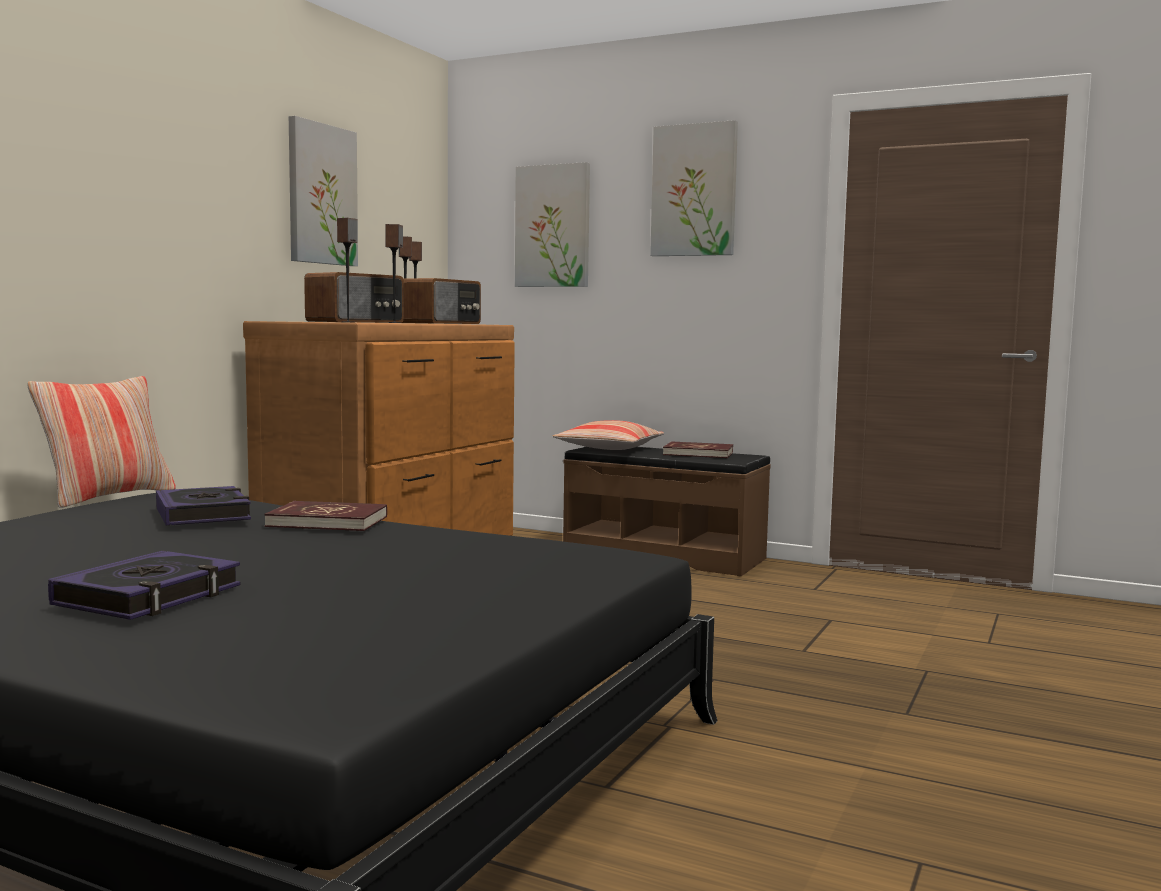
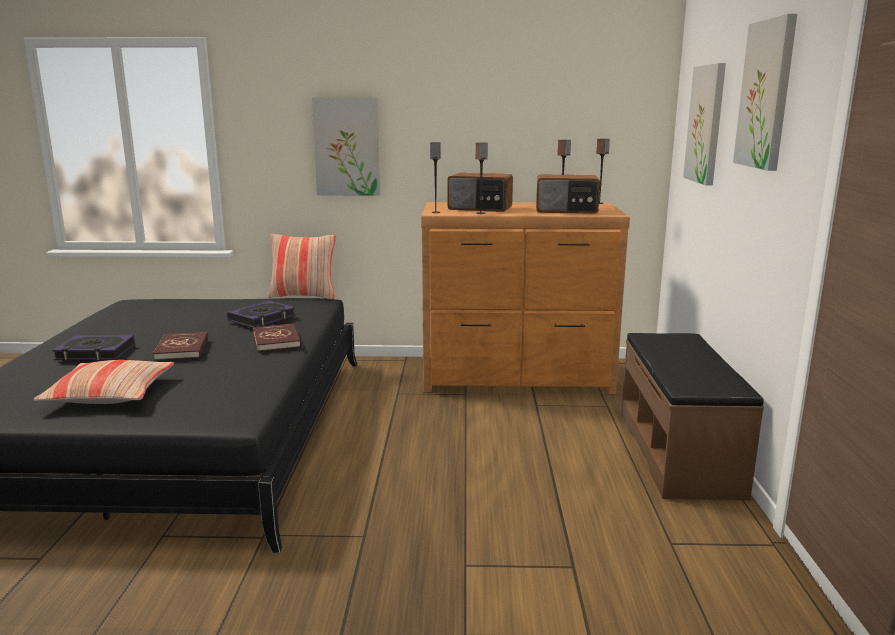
camera: 65 degrees right, 10 degrees up
(321, 194) = (512, 110): picture -> picture (347, 147)
(609, 448) = (666, 341): pillow -> pillow (110, 394)
(698, 454) = (701, 371): red book -> red book (182, 349)

